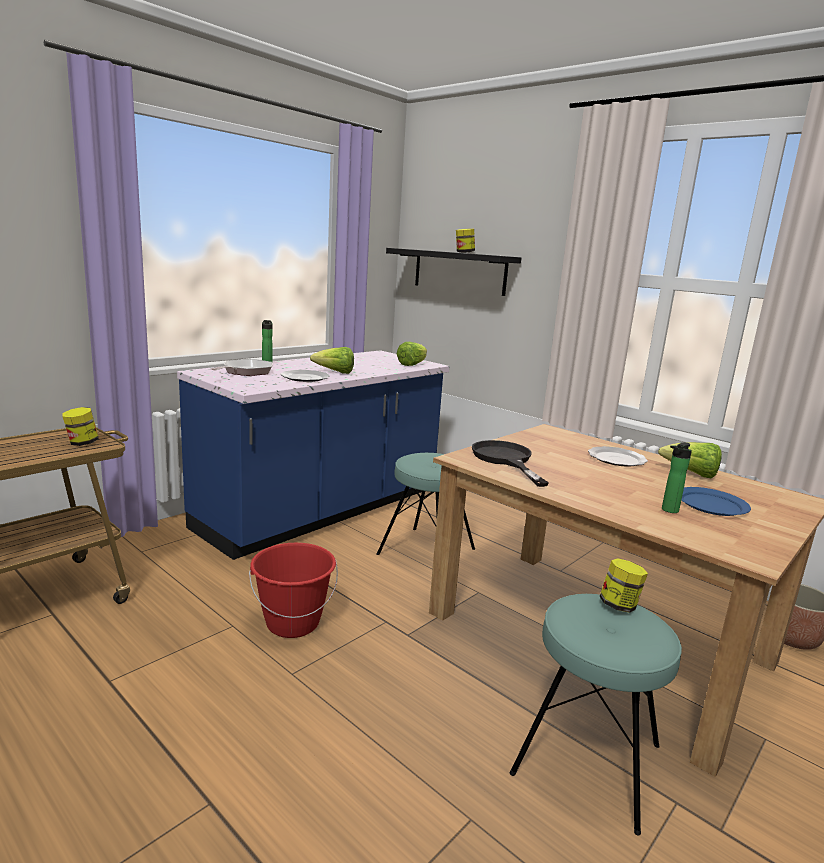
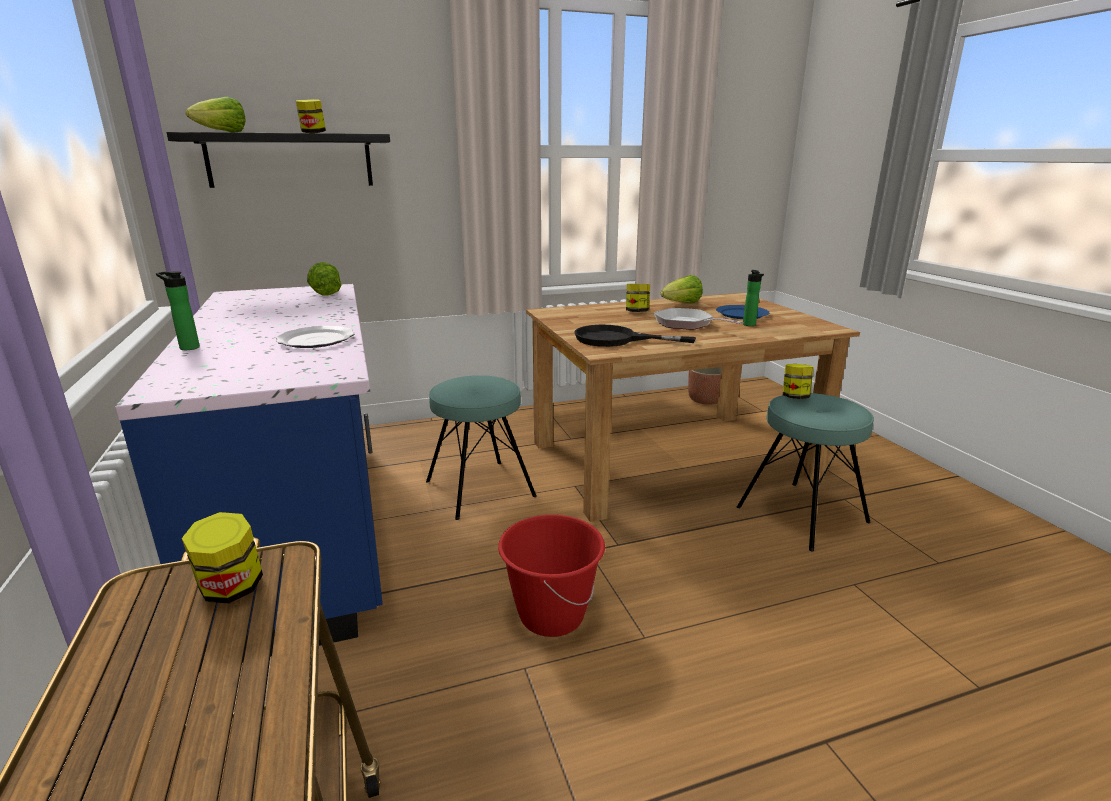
camera: 60 degrees left, 5 degrees up
(245, 372) = (221, 364): frying pan -> frying pan (687, 324)
(335, 372) = (310, 324): lettuce -> lettuce (222, 132)
(615, 459) = (637, 312): plate -> jar

